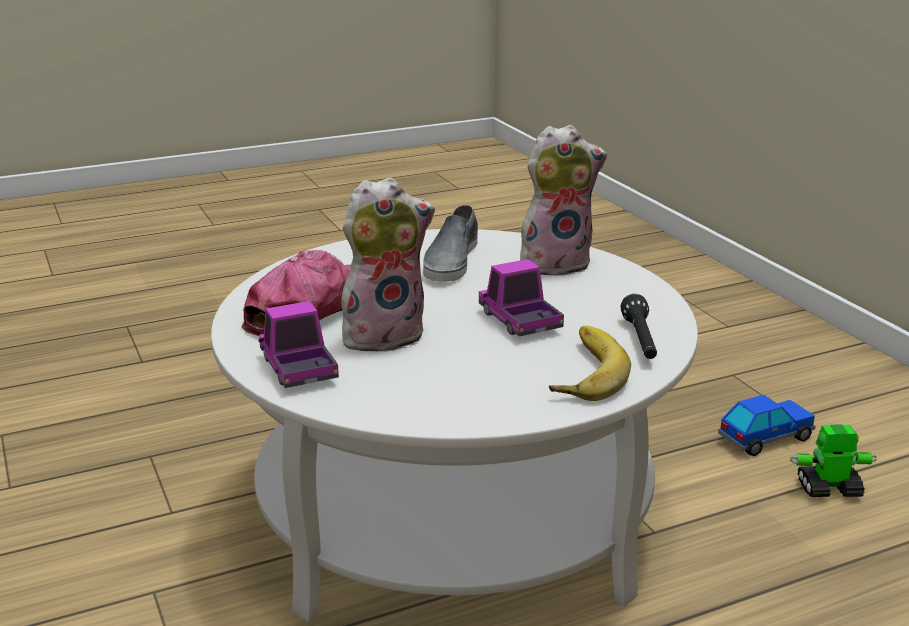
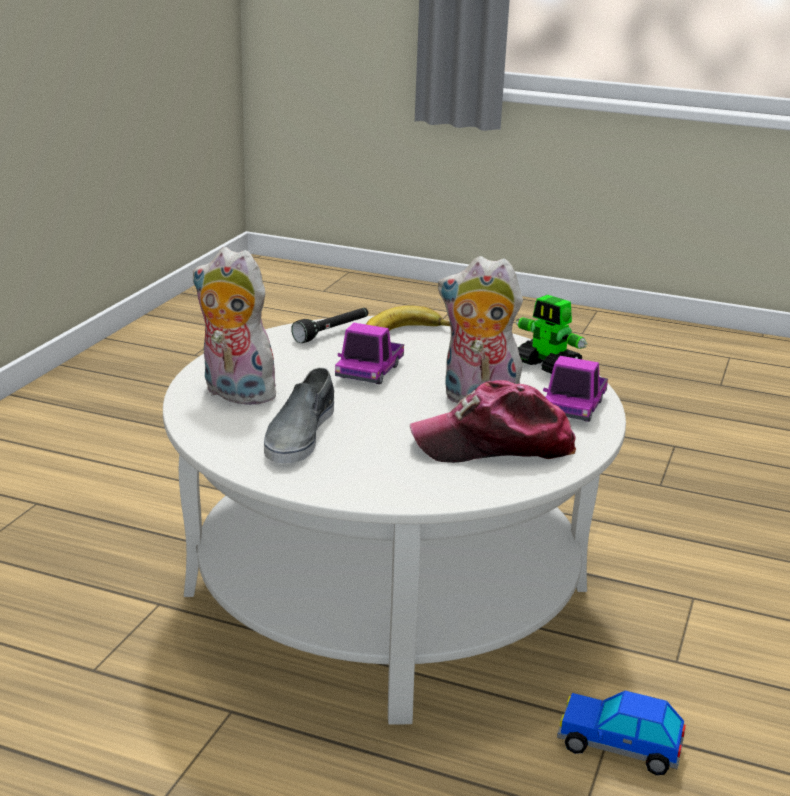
camera: 135 degrees left, 0 degrees up
(451, 261) = (299, 434): grey shoe -> grey shoe turned 135 degrees clockwise
(765, 438) = (94, 505): toy car -> toy car (619, 746)
(828, 489) = (148, 466): toy robot -> toy robot (547, 366)

